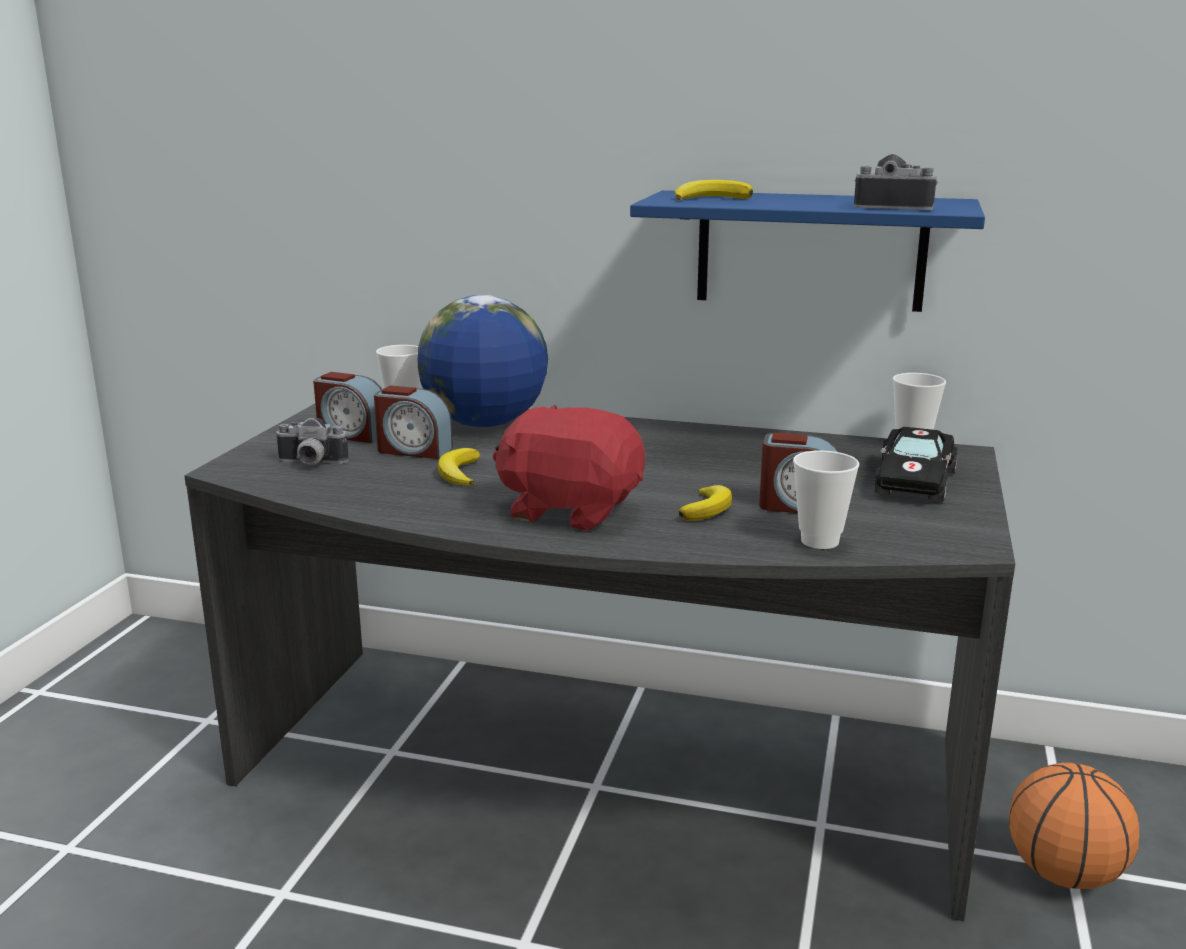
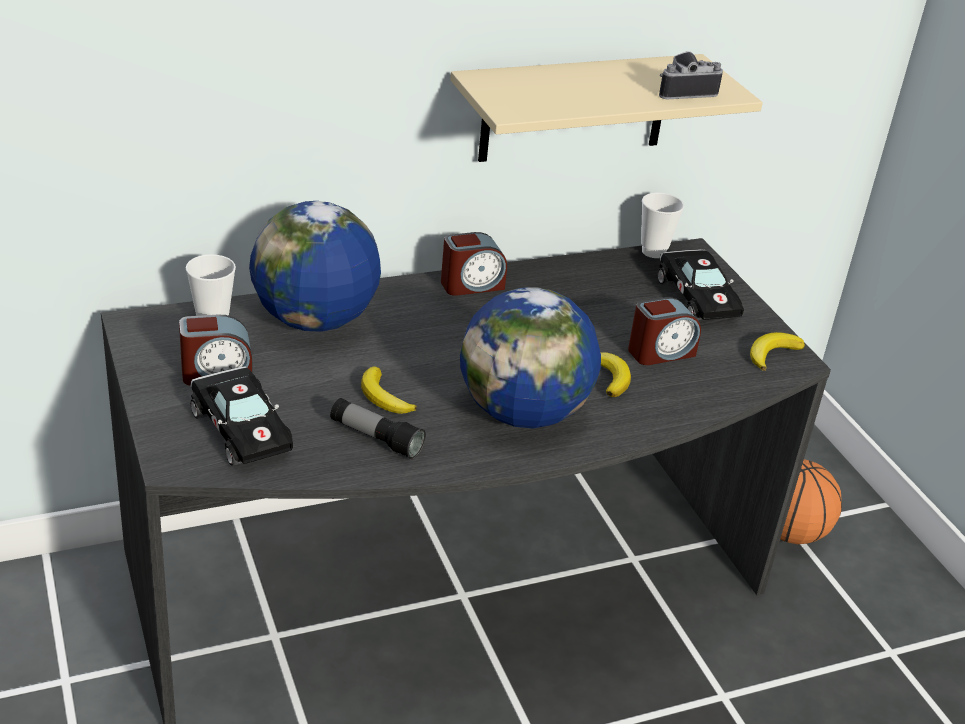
camera: 40 degrees left, 15 degrees up
(310, 463) = (240, 428): camera -> black toy car
(405, 493) = (376, 438): none -> flashlight
(413, 450) = (304, 378): alarm clock -> alarm clock (471, 285)
(570, 510) = (523, 413): red plush toy -> globe
(711, 198) = (531, 93): banana -> banana (772, 354)
(810, 250) = (575, 107): blue shelf -> beige shelf
(819, 541) = (712, 388): cup -> none

